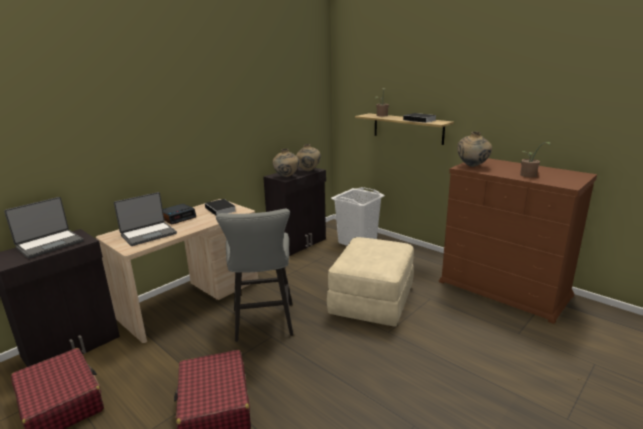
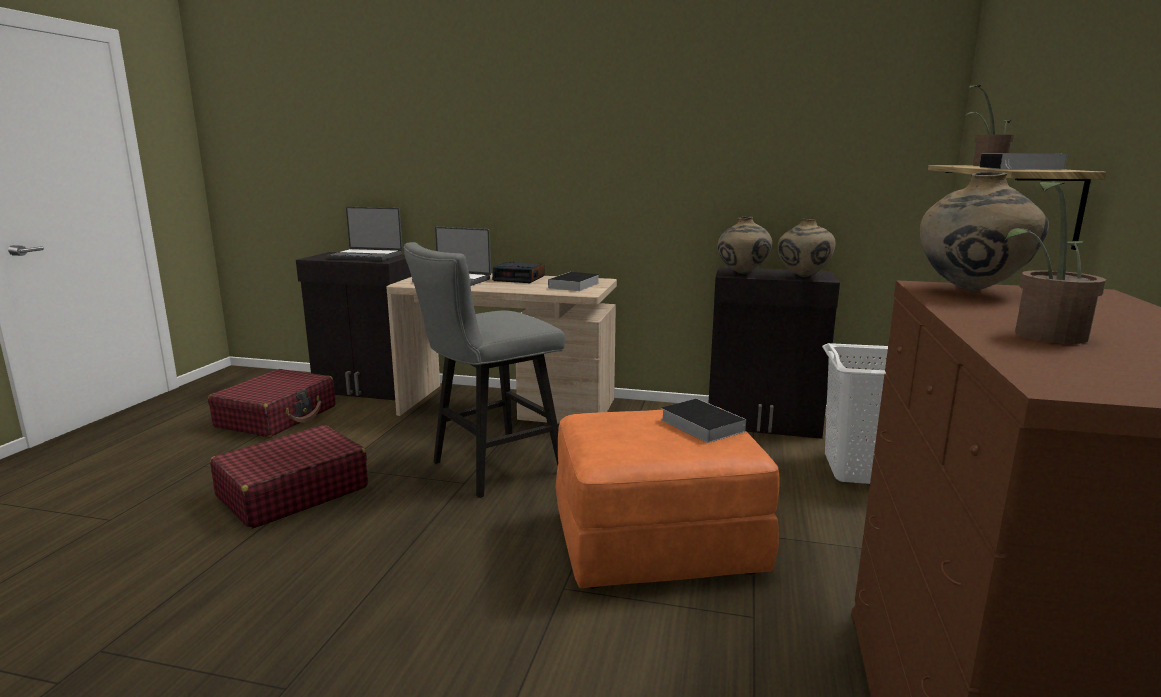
camera: 60 degrees right, 5 degrees down
(371, 300) = (657, 542): beige ottoman -> orange ottoman
(374, 245) = (699, 424): none -> book

